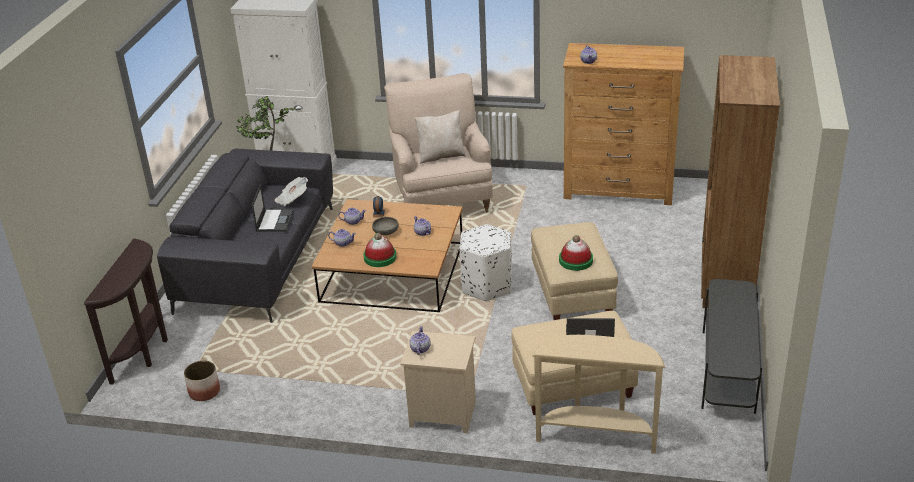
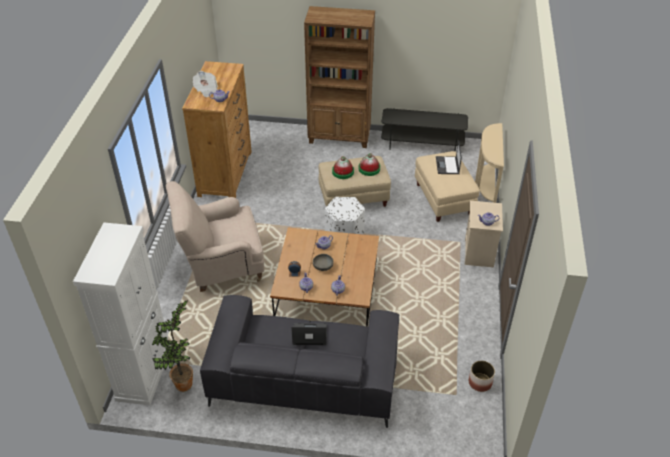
camera: 95 degrees left, 10 degrees up
(145, 351) = (438, 435): brown console table -> none
(292, 199) = (275, 327): newspaper -> newspaper (206, 90)
(380, 257) = (357, 267): hat -> hat (343, 172)
(441, 156) = (230, 230): beige pillow -> none

